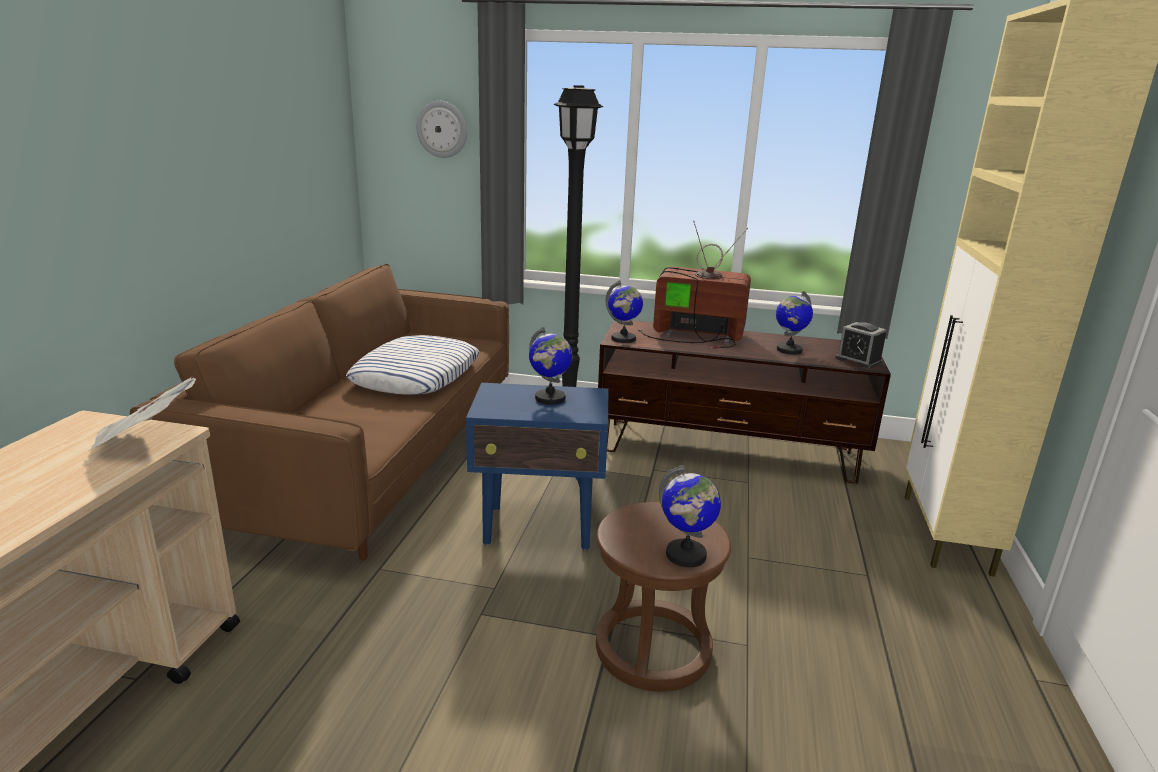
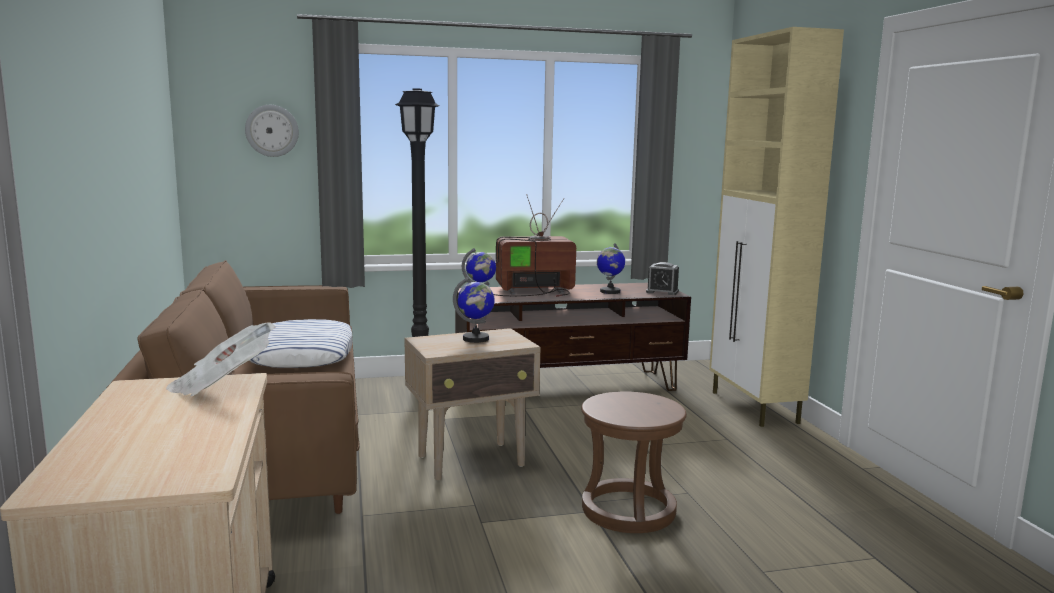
camera: 25 degrees left, 10 degrees down
(540, 528) = (472, 461): blue side table -> beige side table
(686, 555) = (660, 414): globe -> none

